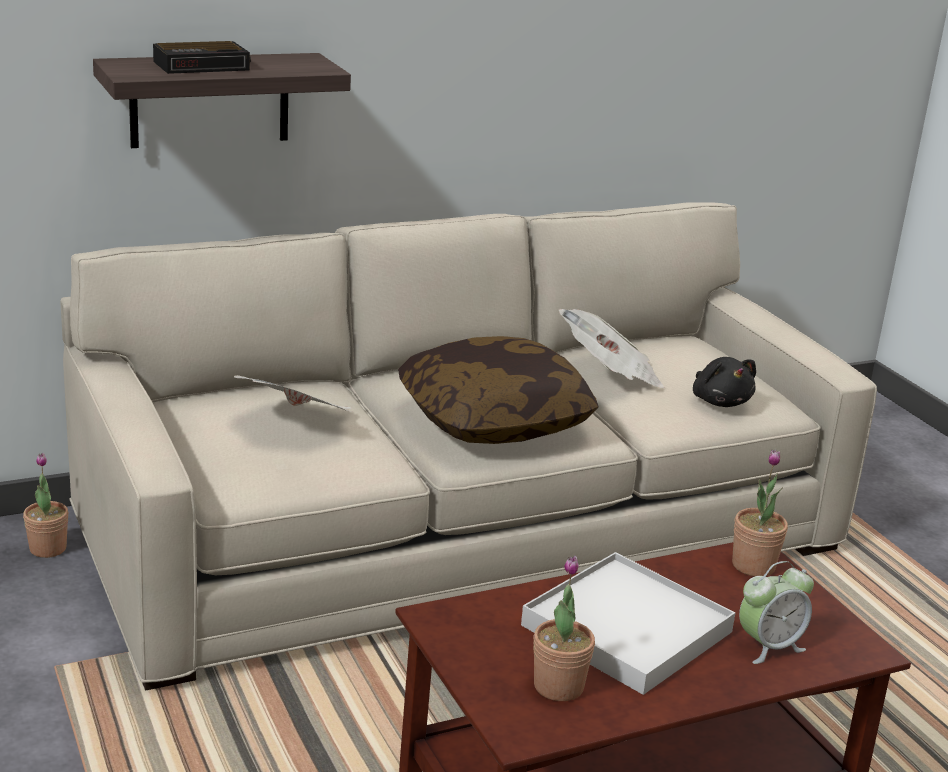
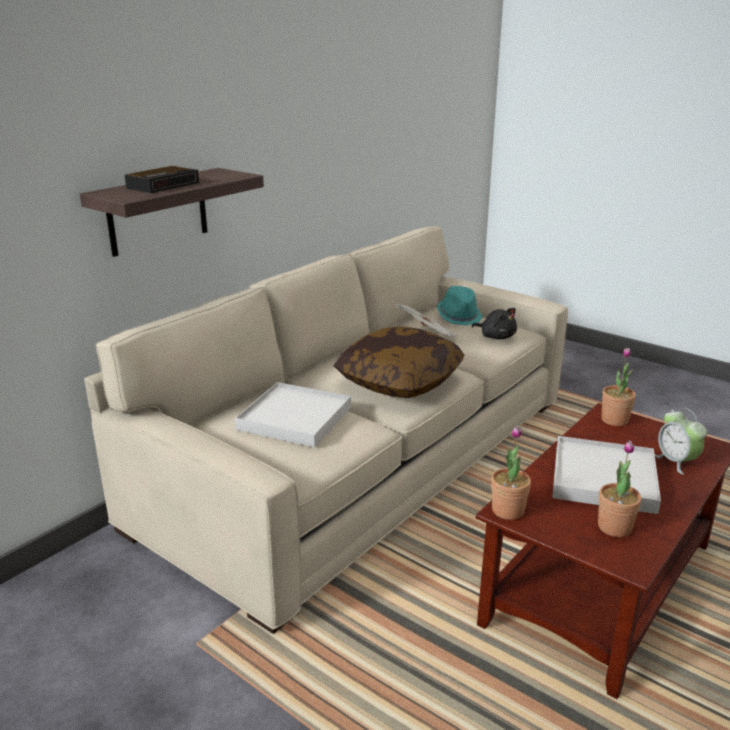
camera: 25 degrees left, 0 degrees up
(48, 548) = (115, 561): potted plant -> potted plant (508, 510)
(299, 424) = (294, 418): newspaper -> white tray
(698, 358) = (459, 317): none -> turquoise hat
(769, 647) = (676, 462): alarm clock -> alarm clock turned 120 degrees clockwise

